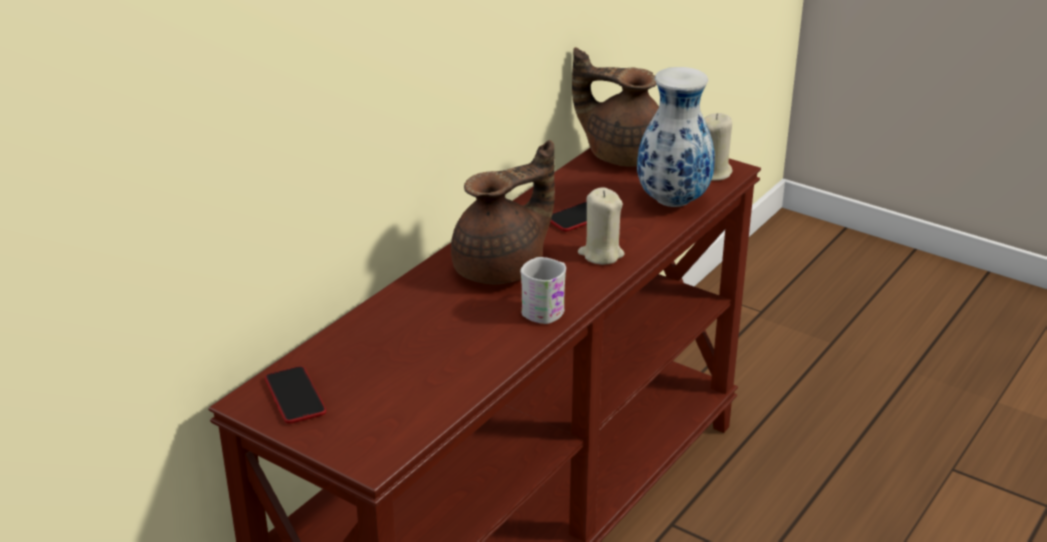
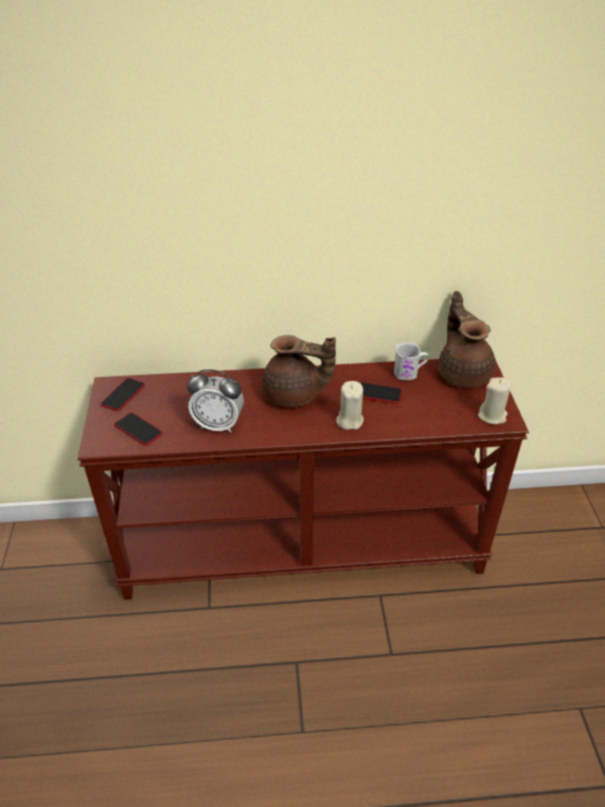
camera: 50 degrees right, 10 degrees up
(391, 412) = (138, 429): none -> phone
(476, 344) = (218, 424): none -> alarm clock
(547, 309) = (275, 430): white mug -> white mug (409, 373)
(674, 202) = (438, 418): vase -> none

